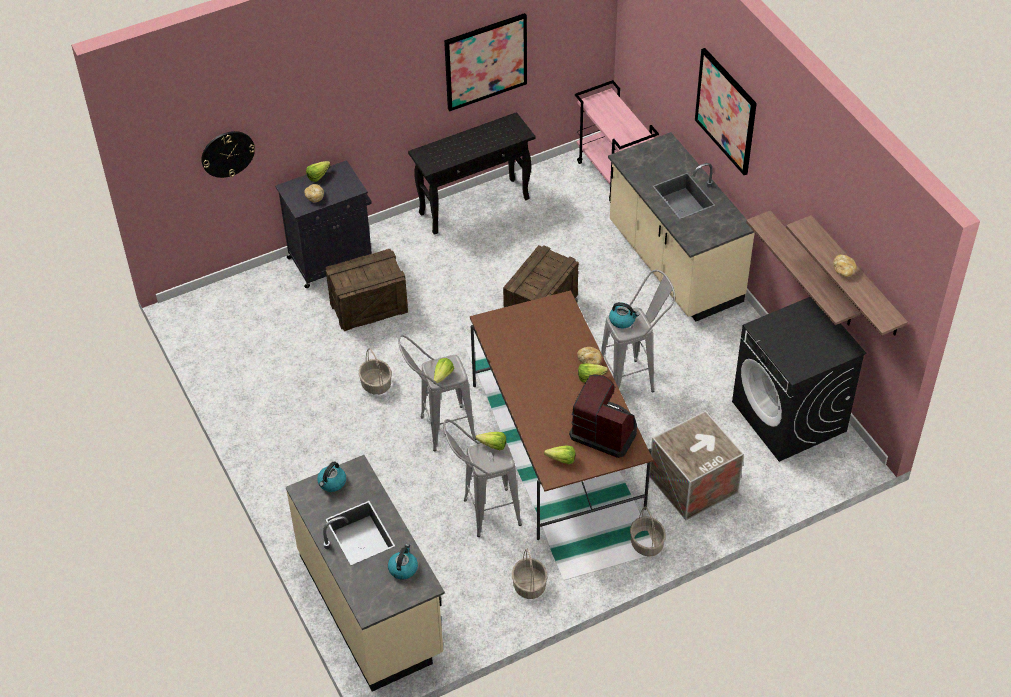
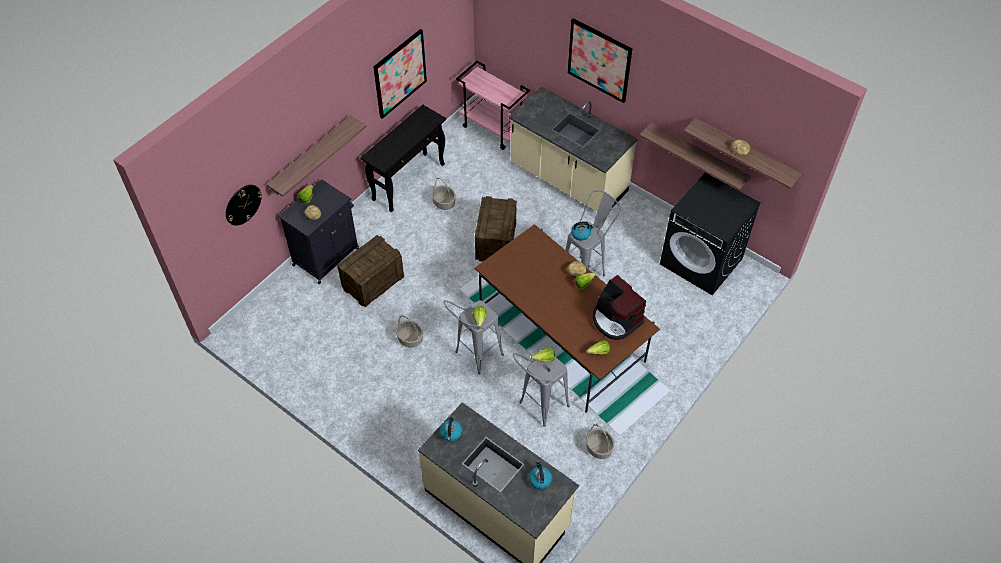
camera: 25 degrees left, 5 degrees up
(335, 126) = (311, 156): none -> shelf
(604, 431) = (616, 320): coffee machine -> coffee machine turned 135 degrees counterclockwise
(646, 543) = (659, 386): basket -> basket (443, 202)
(693, 484) = (666, 332): crate -> none

